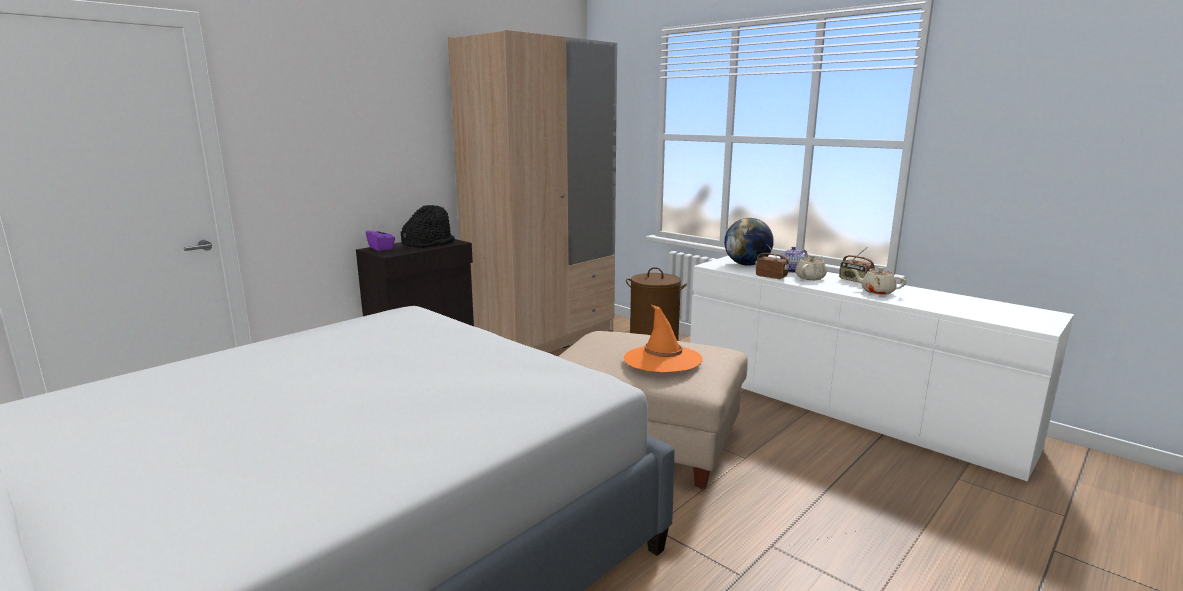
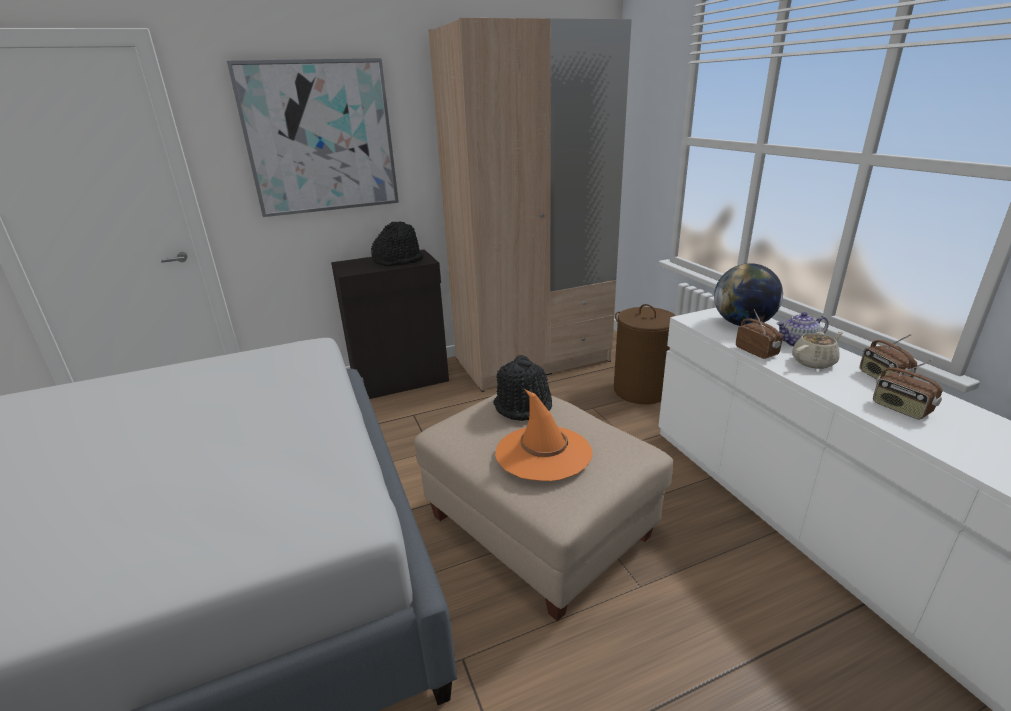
camera: 25 degrees right, 10 degrees up
(351, 126) = (320, 138): none -> picture
(381, 248) = (352, 263): purple tissue box -> none
(616, 338) = (523, 404): none -> black hat
(876, 292) = (900, 409): beige teapot -> radio

